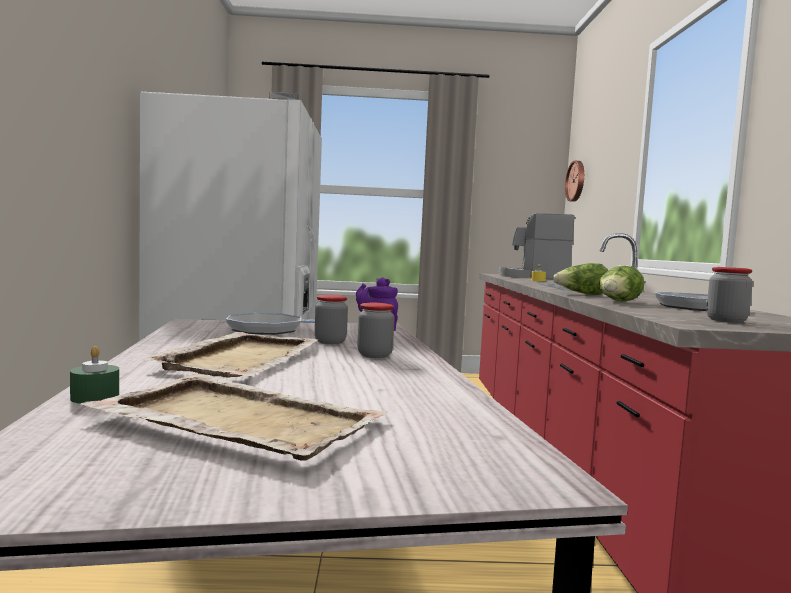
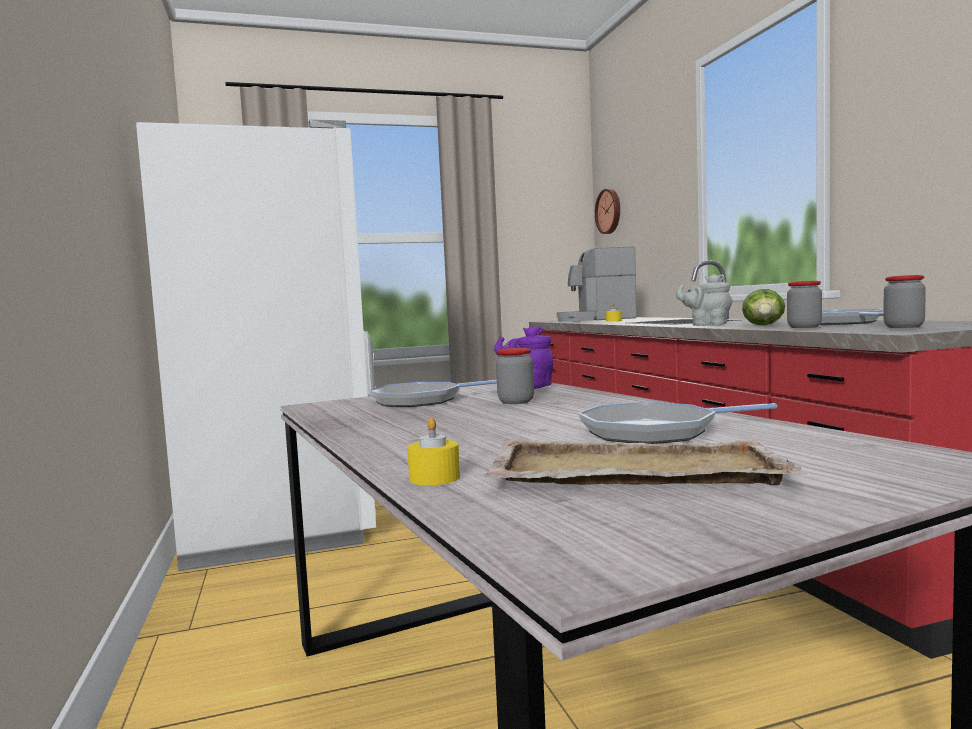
camera: 15 degrees left, 0 degrees up
(95, 397) = (434, 478): green candle -> yellow candle
(243, 358) = (475, 426): beige tray -> none
(356, 388) = (655, 432): none -> frying pan
(374, 355) = (592, 406): jar -> jar (804, 327)
(581, 294) = (706, 325): lettuce -> grey teapot

